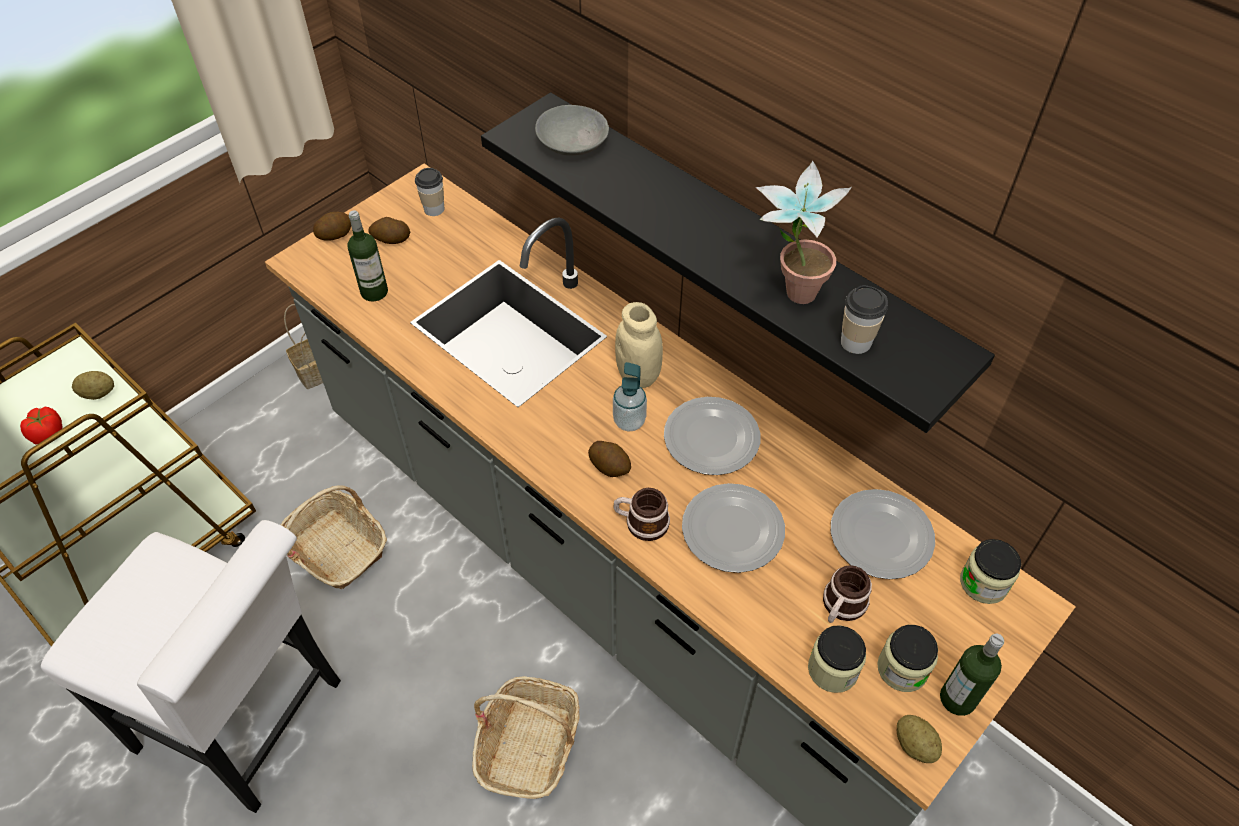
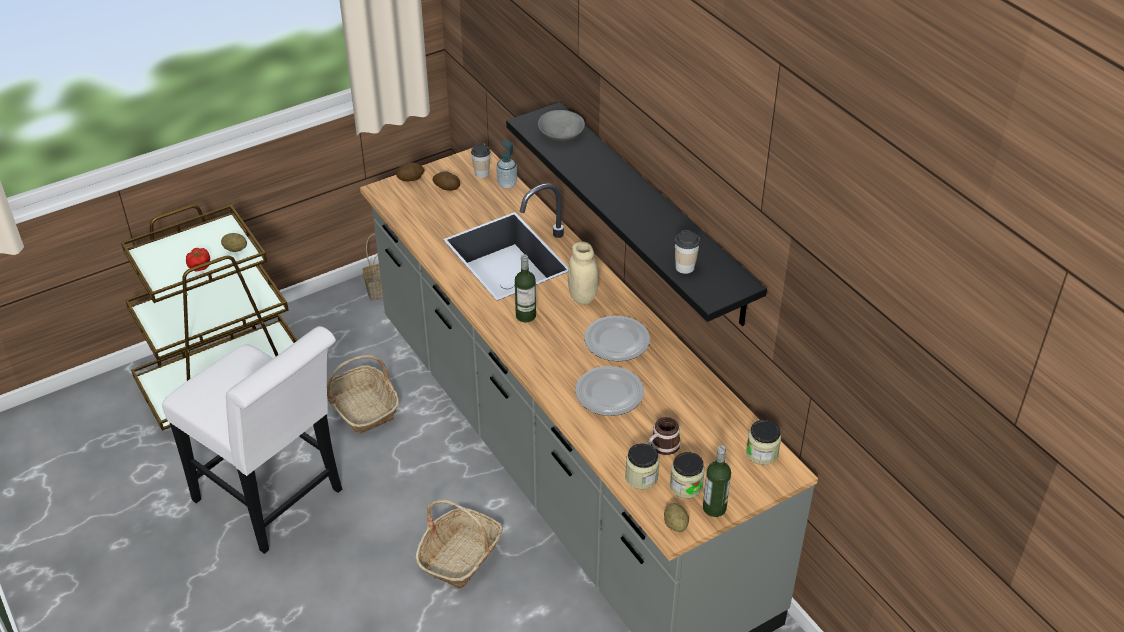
camera: 15 degrees right, 10 degrees down
(374, 292) = (425, 217): bottle -> bottle (526, 316)
(610, 466) = (544, 344): potato -> none
(629, 421) = (566, 321): soap dispenser -> soap dispenser (507, 184)
(641, 522) = (552, 378): mug -> none
(789, 292) = (657, 235): potted plant -> none
(882, 537) = (706, 416): plate -> none

